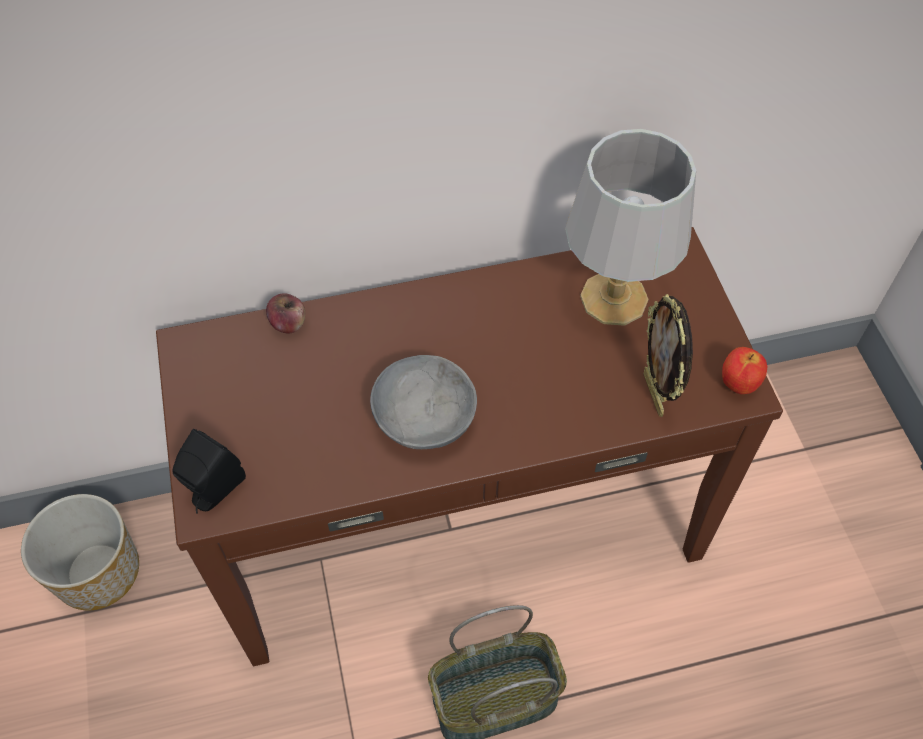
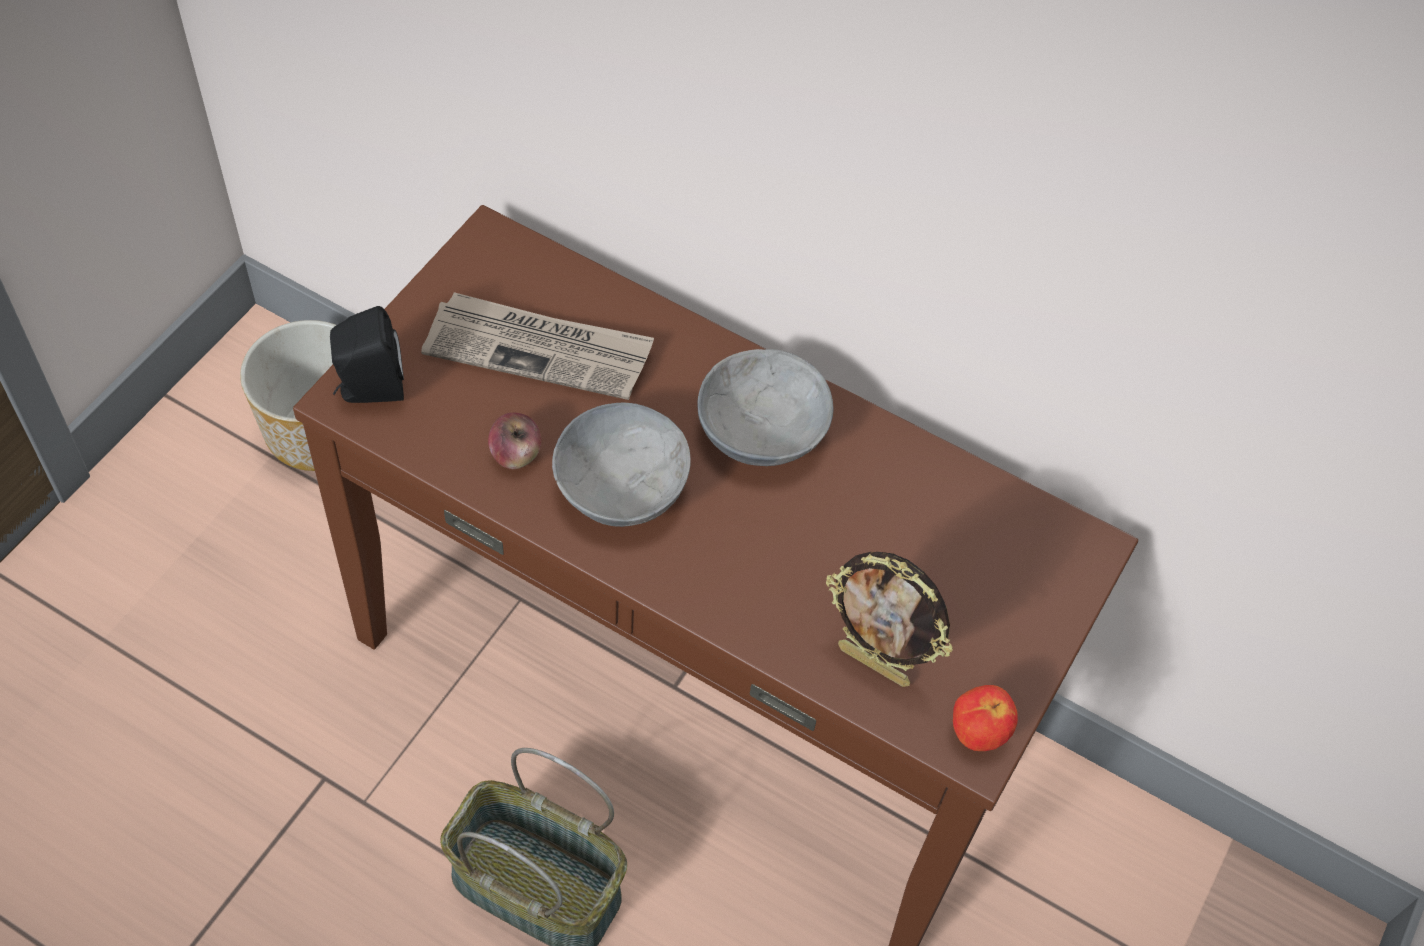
camera: 40 degrees right, 0 degrees up
(288, 323) = (601, 294): apple -> apple (515, 454)
(289, 383) = (539, 349): none -> newspaper
(460, 325) = (759, 430): none -> grey bowl
(615, 299) = (951, 539): grey table lamp -> none
(655, 394) = (875, 664): picture frame -> picture frame turned 90 degrees counterclockwise

